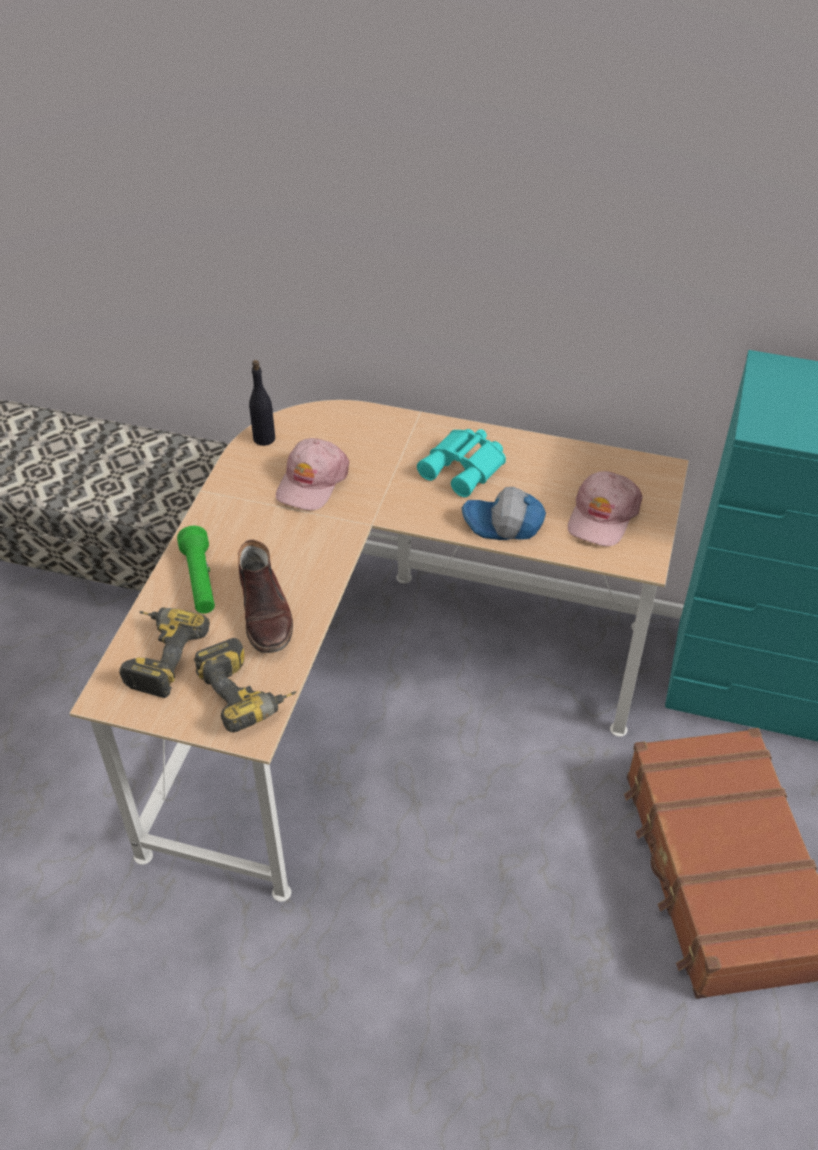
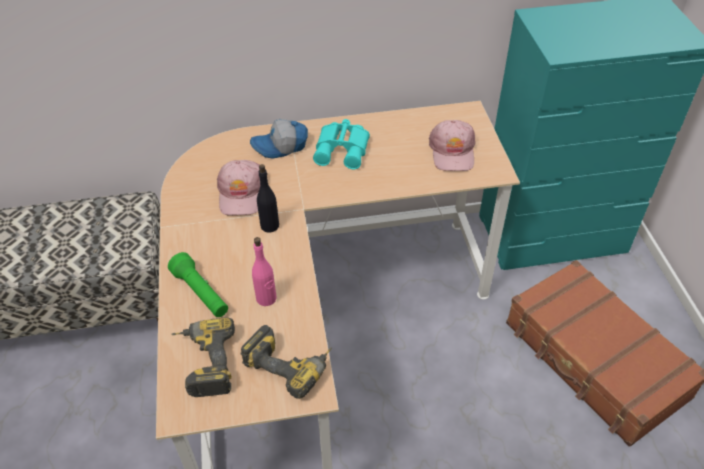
camera: 25 degrees left, 0 degrees up
(264, 438) = (187, 174): black bottle -> black bottle (270, 225)
(266, 612) = (266, 298): brown boot -> pink bottle
(503, 524) = (393, 178): cap -> cap (280, 146)

